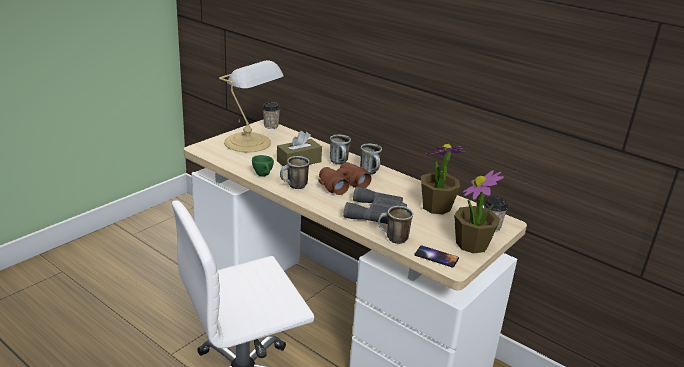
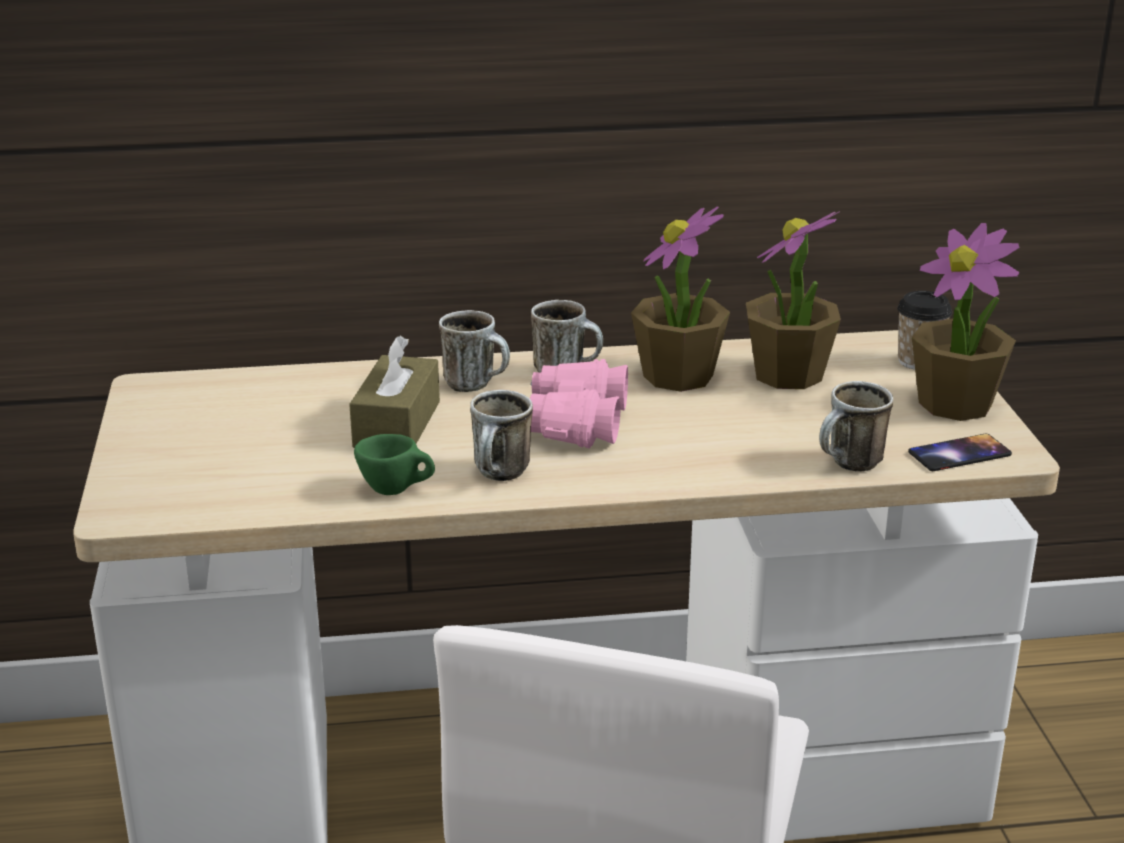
camera: 45 degrees left, 0 degrees up
(250, 143) = (209, 442): table lamp -> none
(271, 126) = (169, 384): cup -> none
(342, 185) = (574, 424): brown binoculars -> pink binoculars
(377, 213) = (736, 439): grey binoculars -> none
(401, 190) = (678, 376): none -> potted plant

